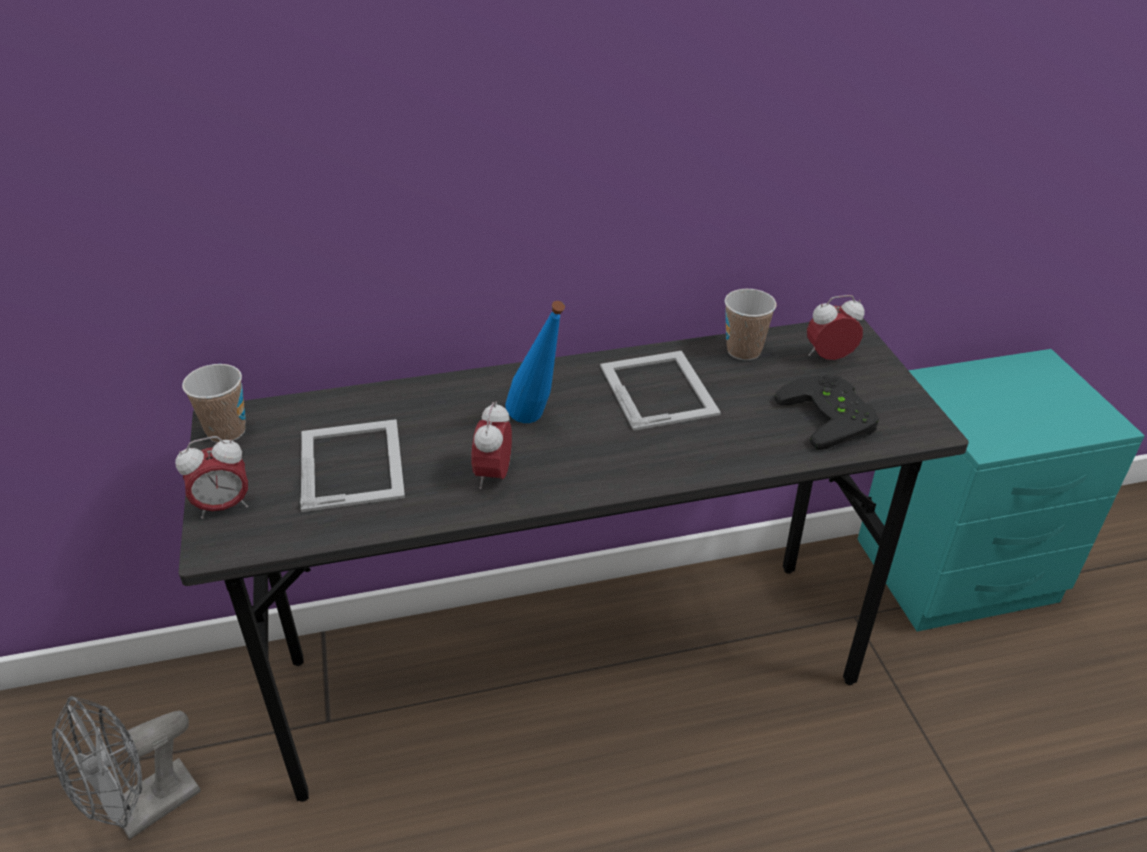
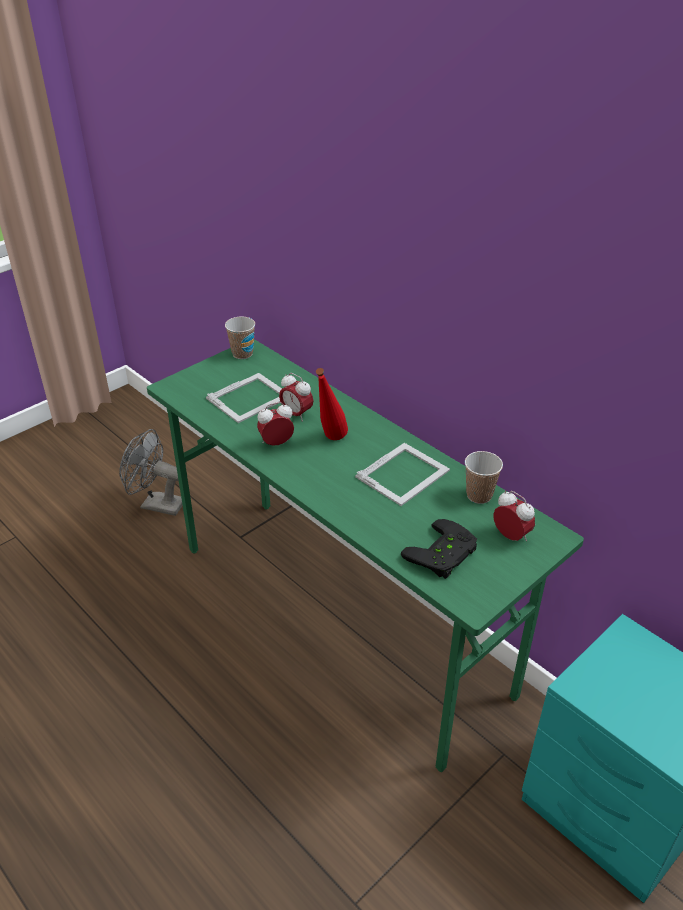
camera: 60 degrees right, 0 degrees up
(223, 506) = (193, 377): alarm clock -> alarm clock (296, 414)
(538, 424) = (330, 441): blue bottle -> red bottle
(573, 669) = (342, 618): grey desk -> green desk

